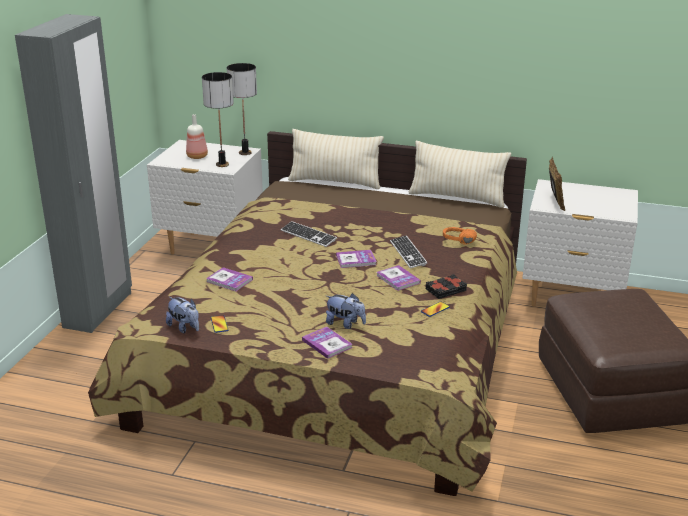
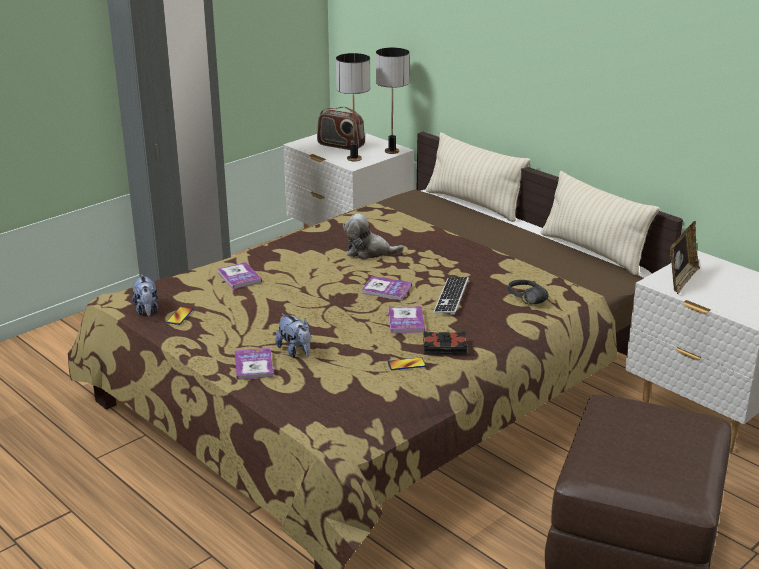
camera: 30 degrees right, 0 degrees up
(197, 156) = (340, 145): bottle -> radio
(308, 235) = (369, 252): keyboard -> plush toy
(457, 243) = (522, 301): orange headphones -> black headphones

